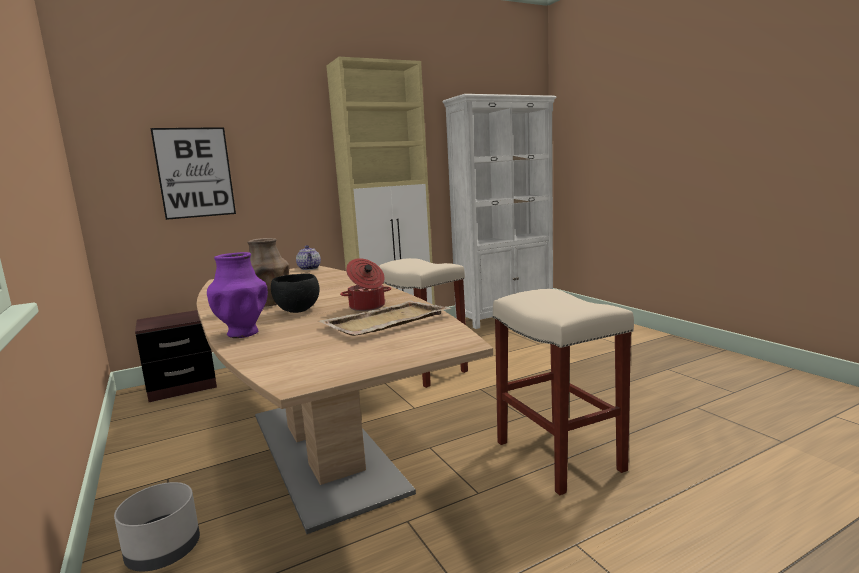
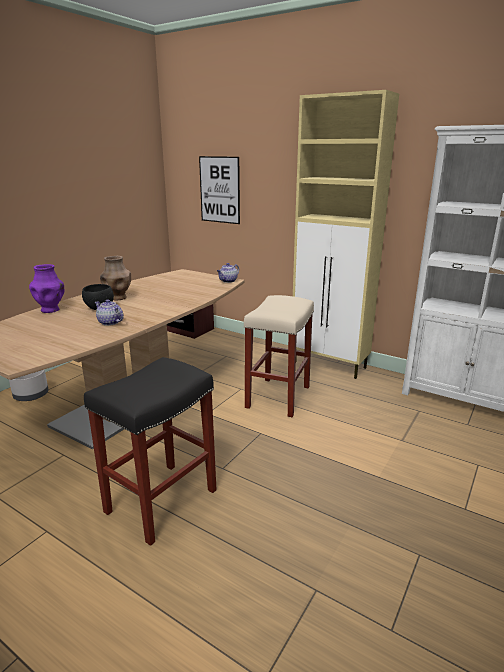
camera: 60 degrees right, 10 degrees up
(367, 307) = (110, 322): cooking pot -> teapot
(385, 321) = (72, 335): beige tray -> none
(560, 456) = (161, 502): beige stool -> black stool

